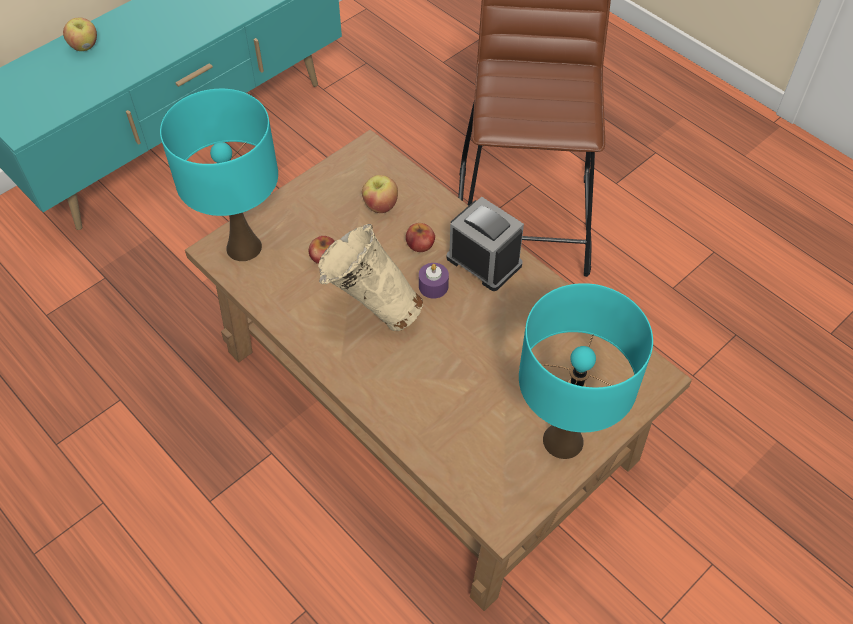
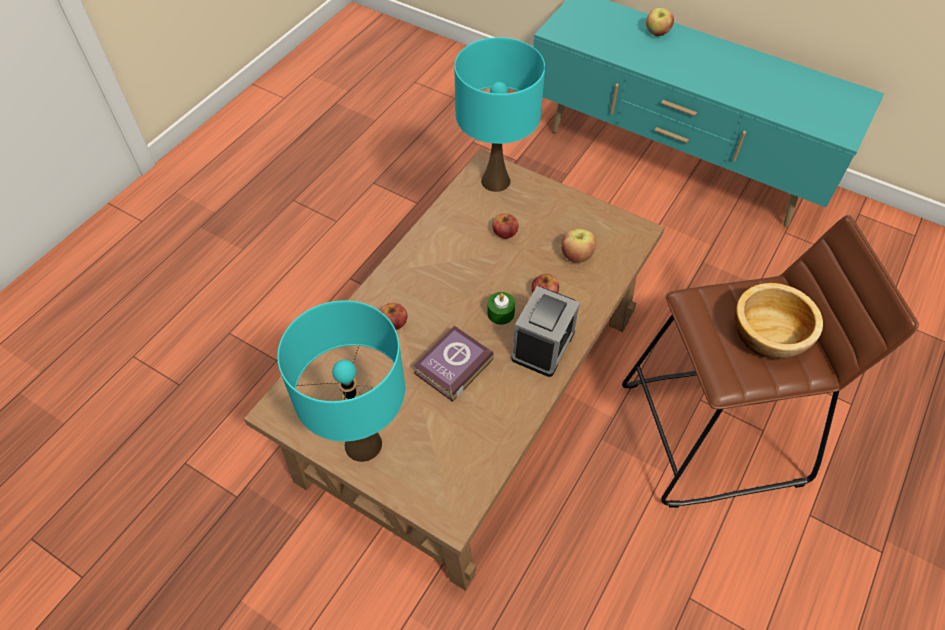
camera: 75 degrees right, 0 degrees up
(371, 313) = (458, 276): beige vase -> none
(413, 385) = (393, 322): none -> apple
(433, 286) = (500, 313): purple candle -> green candle
(488, 343) = (451, 367): none -> book
(545, 87) = (769, 334): none -> bowl

